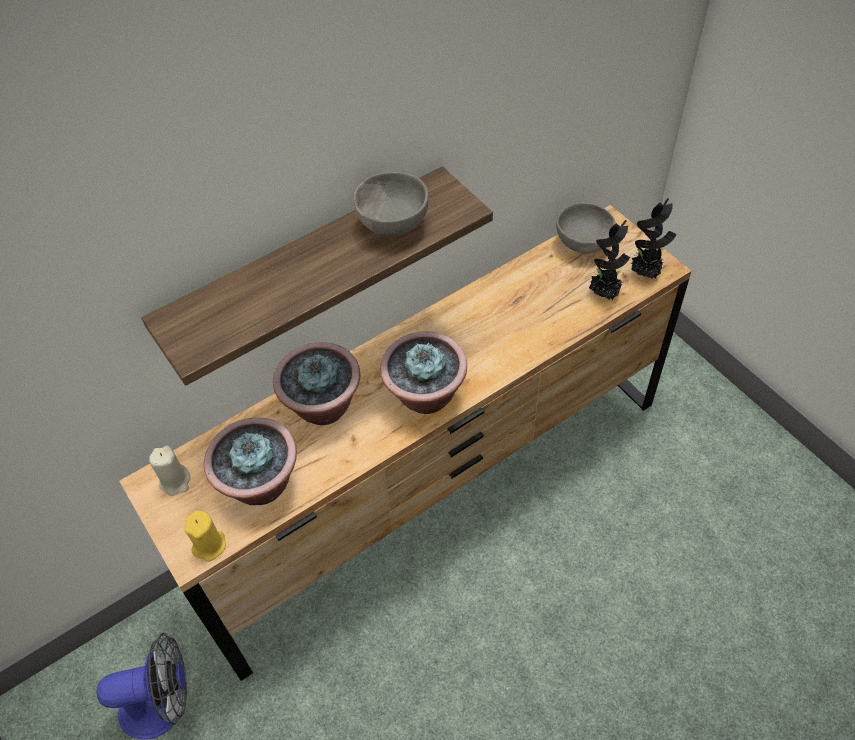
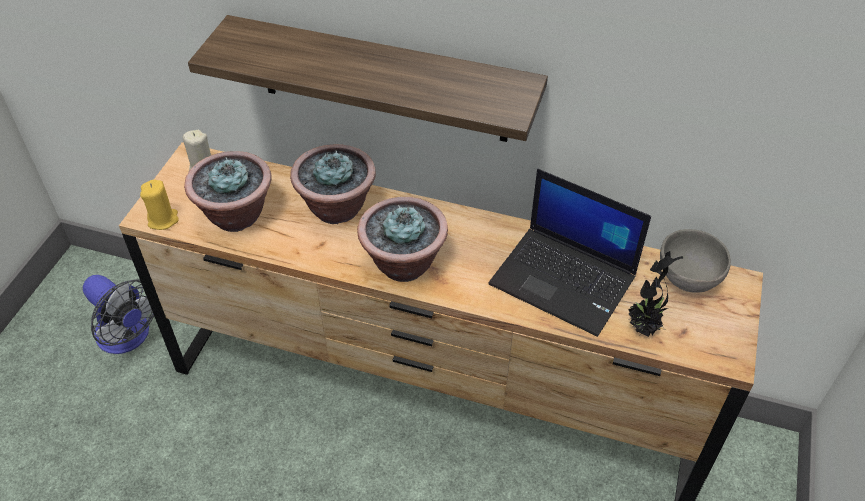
camera: 50 degrees right, 5 degrees down
(392, 223) = (446, 82): grey bowl -> none
(527, 309) = (565, 280): none -> laptop
(646, 273) = (705, 347): potted plant -> none

